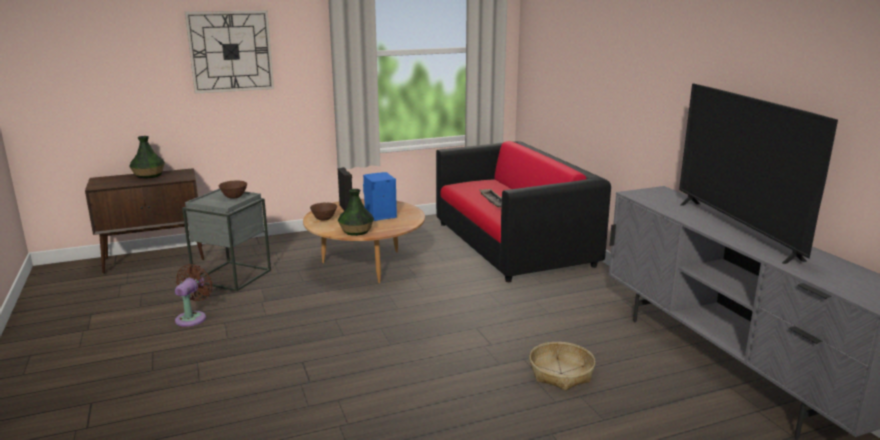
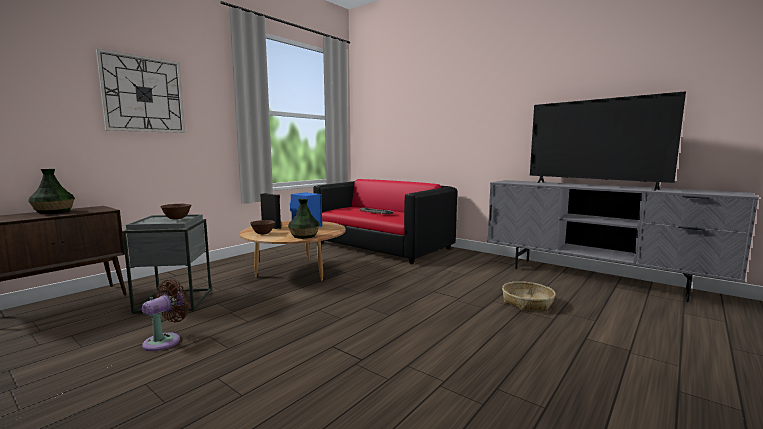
camera: 30 degrees left, 10 degrees down
(193, 317) = (165, 341): brown fan -> brown fan turned 45 degrees clockwise

